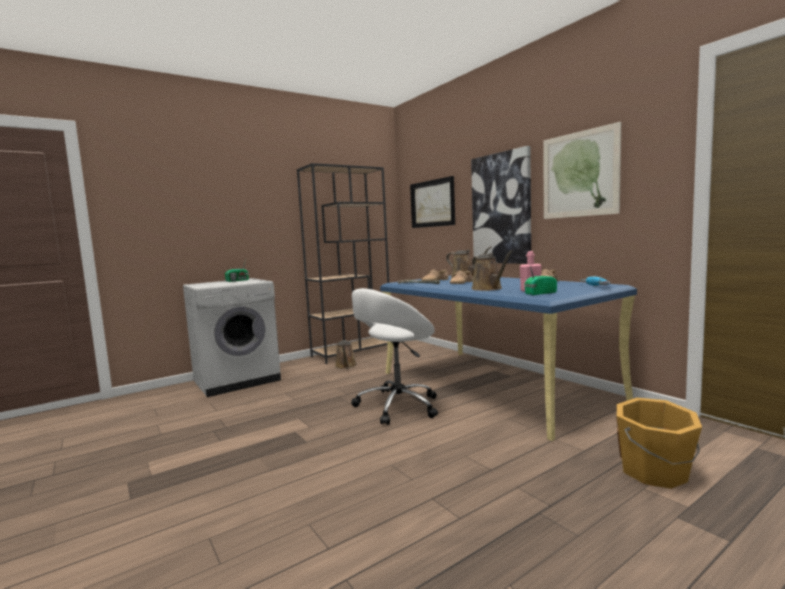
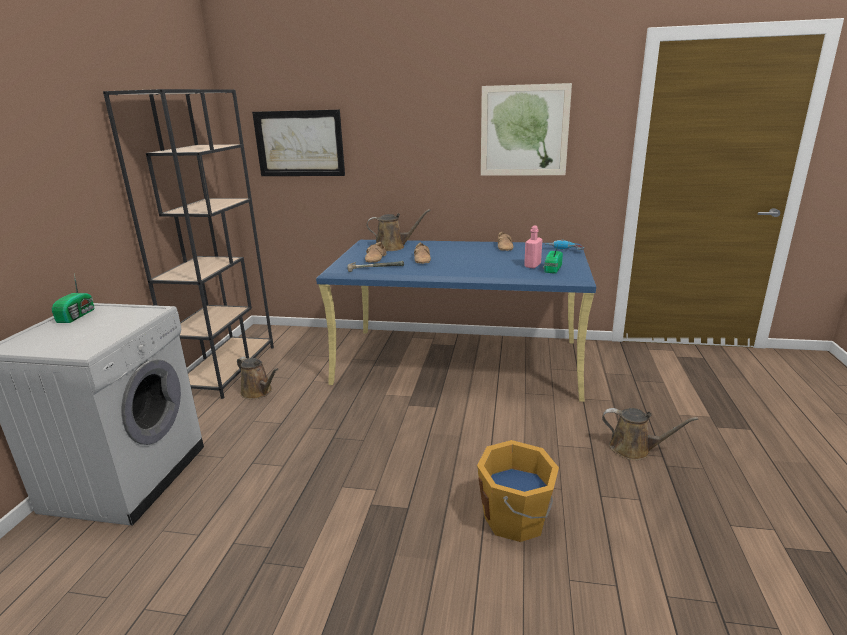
camera: 45 degrees left, 15 degrees up
(396, 407) = (418, 423): white office chair -> none
(488, 289) = (486, 268): brown watering can -> brown watering can (634, 449)
(501, 208) = (420, 159): picture -> none
(655, 472) = (666, 399): orange bucket -> orange bucket (516, 519)

